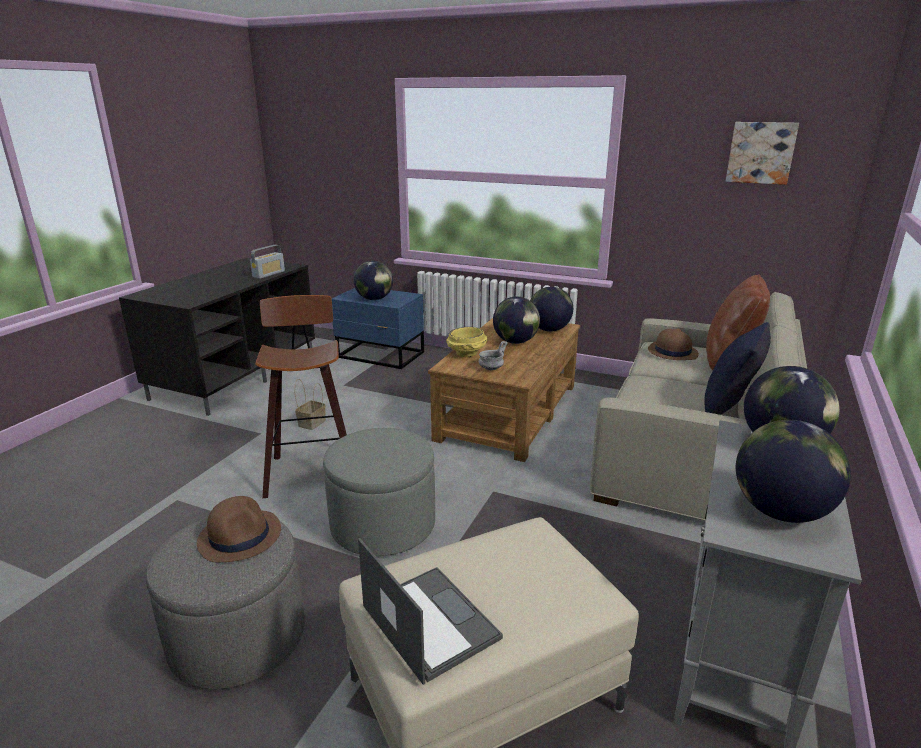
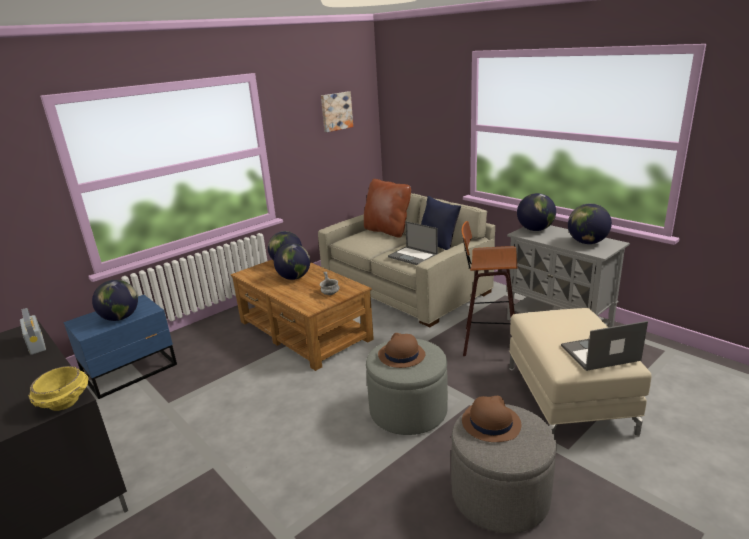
camera: 65 degrees left, 0 degrees up
(311, 470) = (309, 439): stool -> stool (488, 342)
(312, 422) = (224, 430): basket -> none
(467, 354) = (296, 297): yellow bowl -> yellow bowl (65, 403)
(657, 396) = (413, 256): none -> laptop
(672, 352) = (362, 239): brown hat -> brown hat (401, 355)

